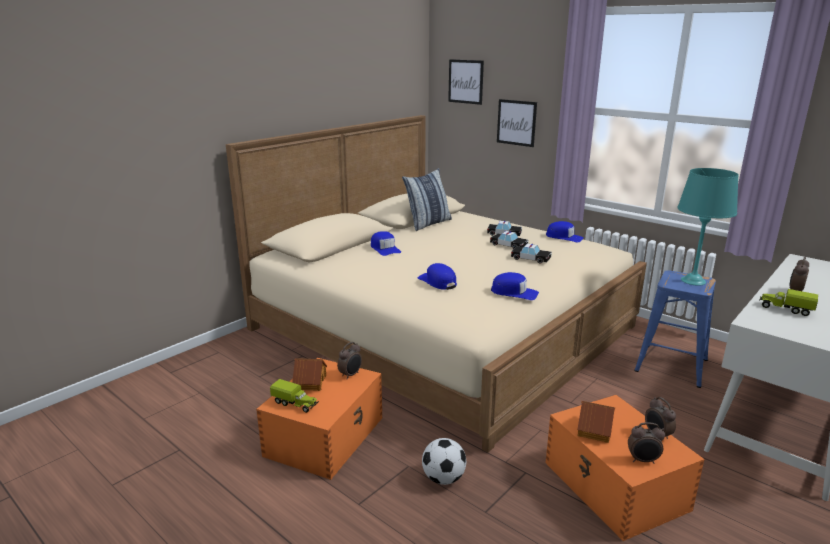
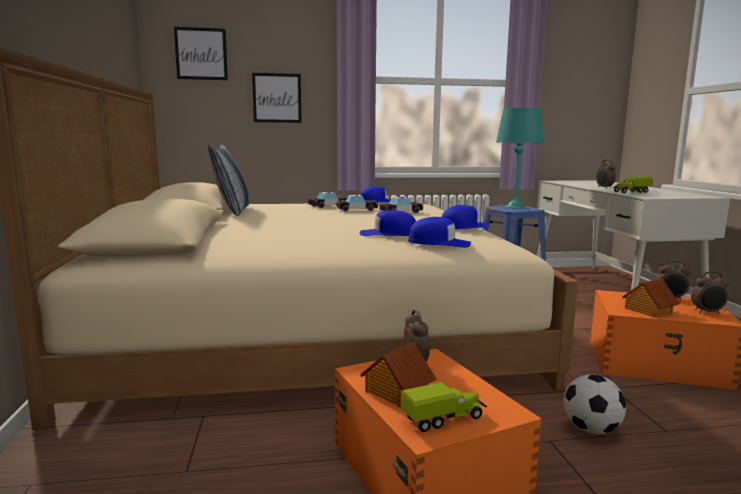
camera: 50 degrees left, 10 degrees down
(385, 249) = (251, 228): blue cap -> blue cap (439, 243)
(643, 460) = (707, 312): alarm clock -> alarm clock turned 45 degrees clockwise

